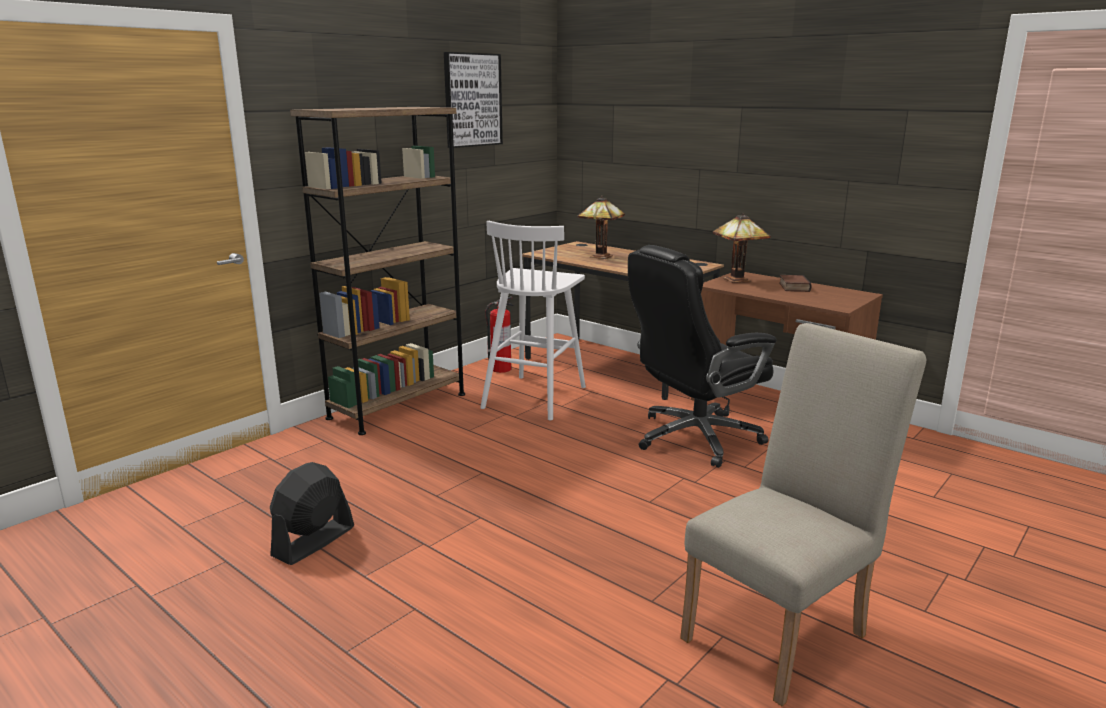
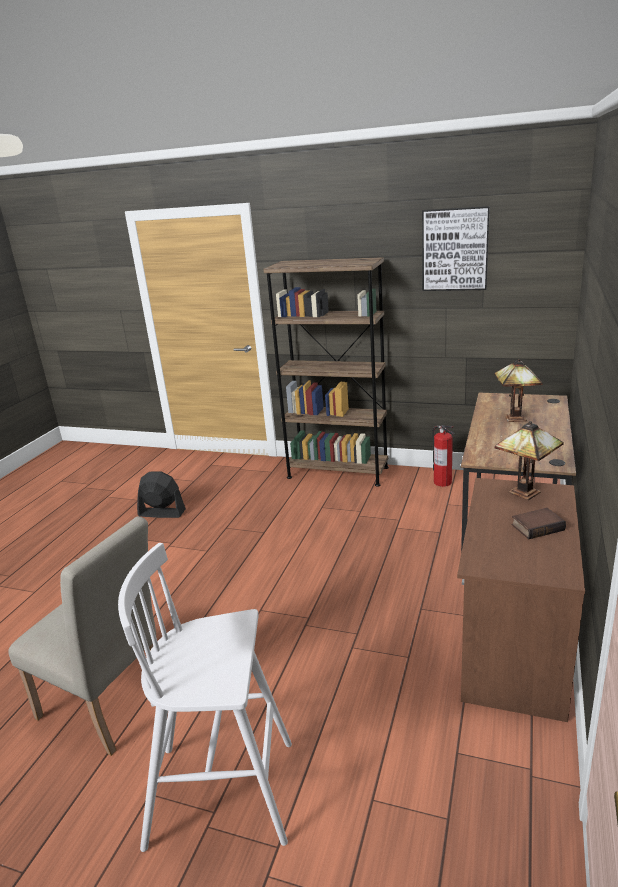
camera: 70 degrees right, 5 degrees up
(535, 397) = (402, 512): white stool -> white stool (225, 793)
(694, 438) = (389, 607): black office chair -> none

